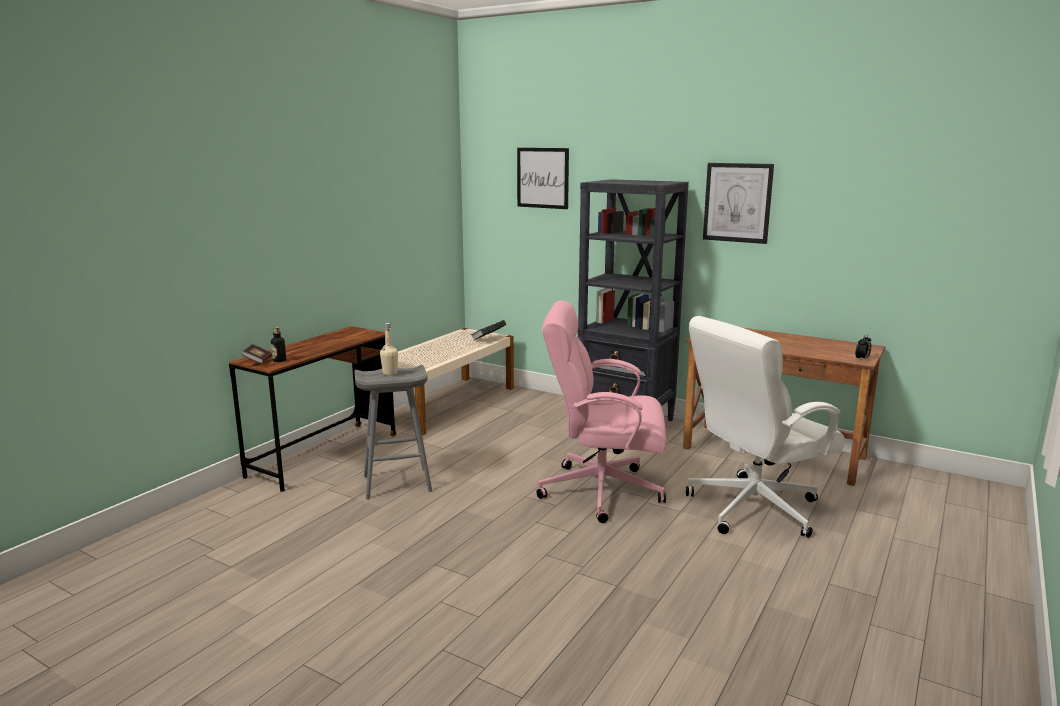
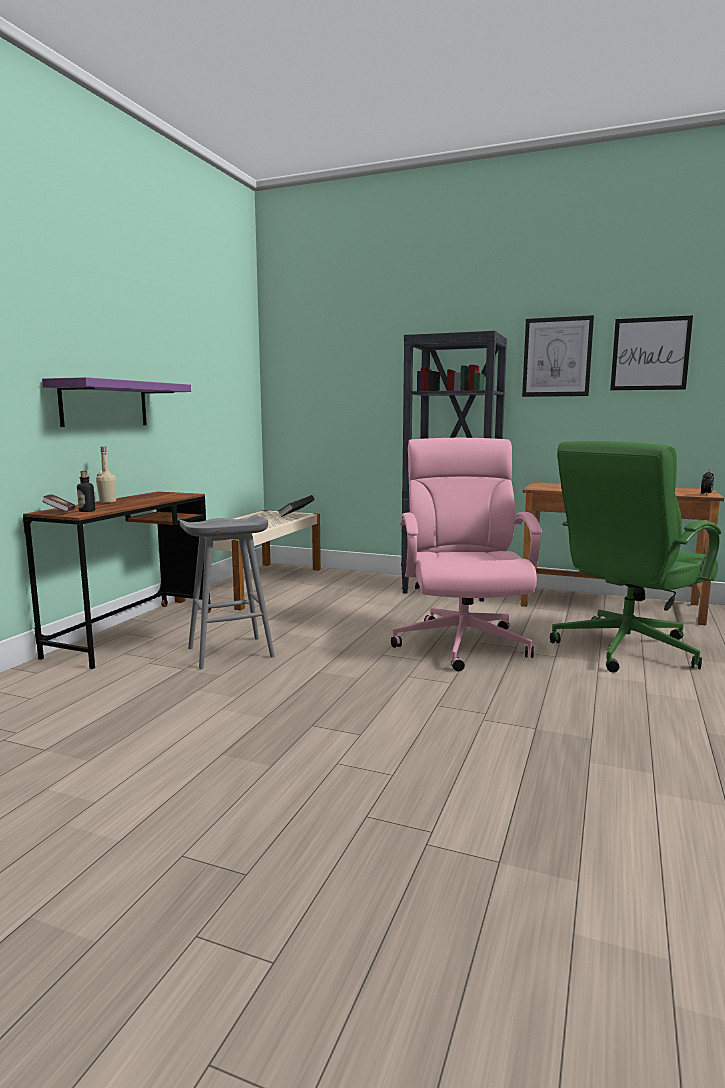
camera: 10 degrees left, 5 degrees down
(301, 257) = (104, 404): none -> purple shelf
(390, 373) = (222, 521): beige bottle -> beige bottle (107, 502)
(542, 178) = (349, 347): picture -> picture (650, 354)
(602, 491) = (462, 645): pink office chair -> pink office chair turned 90 degrees clockwise
(754, 507) = (626, 648): white office chair -> green office chair

